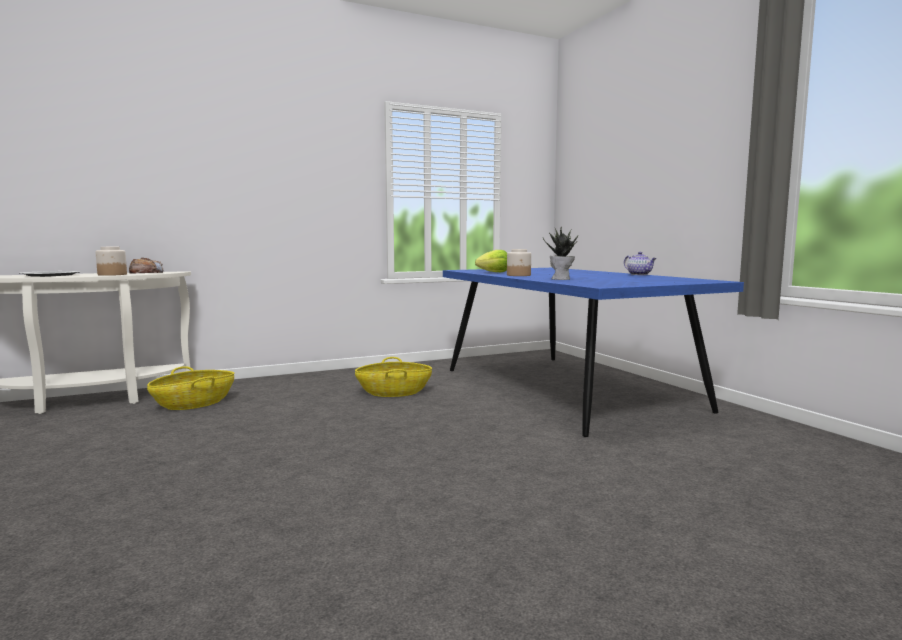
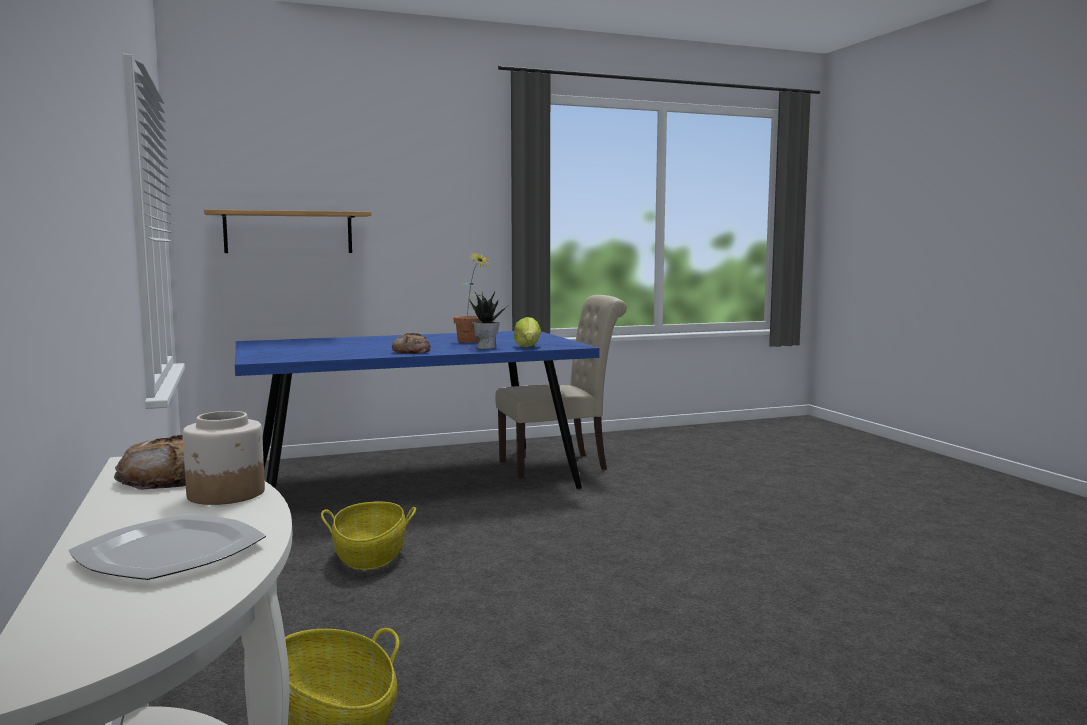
camera: 85 degrees left, 0 degrees up
(494, 272) = (336, 354): lettuce -> lettuce (528, 347)
(519, 275) = (411, 351): jar -> bread
(598, 278) = (471, 342): none -> potted plant
(602, 190) = (289, 232): none -> shelf
(639, 274) = (431, 334): teapot -> none
(666, 427) = (559, 465): none -> beige chair

